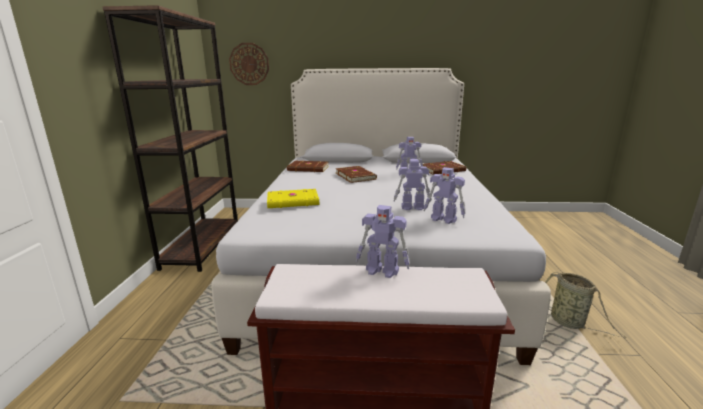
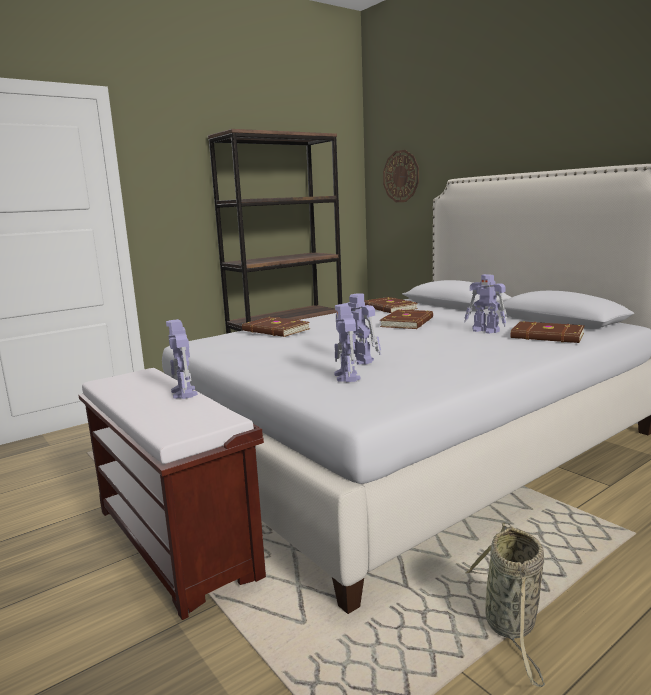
camera: 50 degrees right, 5 degrees down
(293, 201) = (275, 330): yellow book -> brown book

